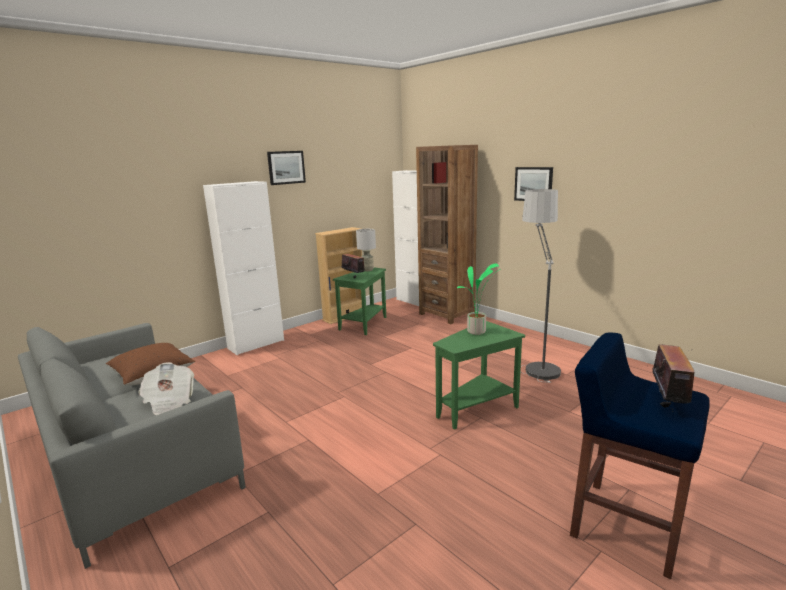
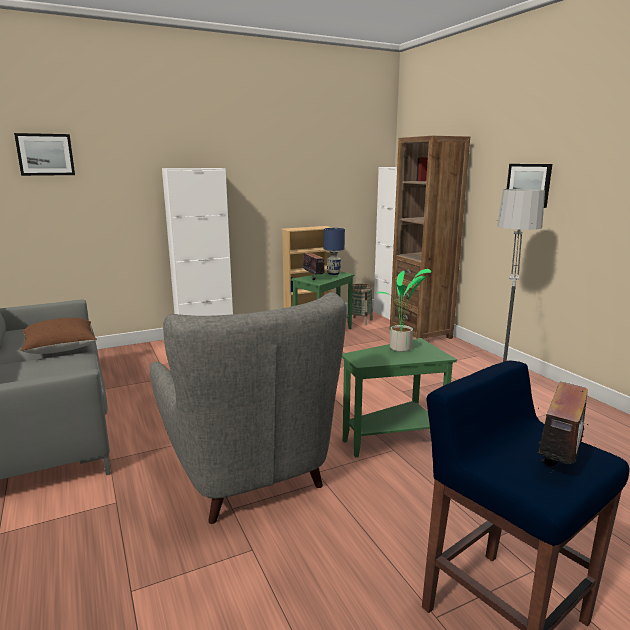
camera: 15 degrees right, 0 degrees up
(169, 401) = (53, 373): newspaper -> none
(286, 167) = (254, 155): picture -> picture (45, 154)
(367, 270) = (333, 273): grey table lamp -> blue table lamp
(372, 460) = (248, 472): none -> grey armchair
(389, 309) = (360, 321): none -> basket

